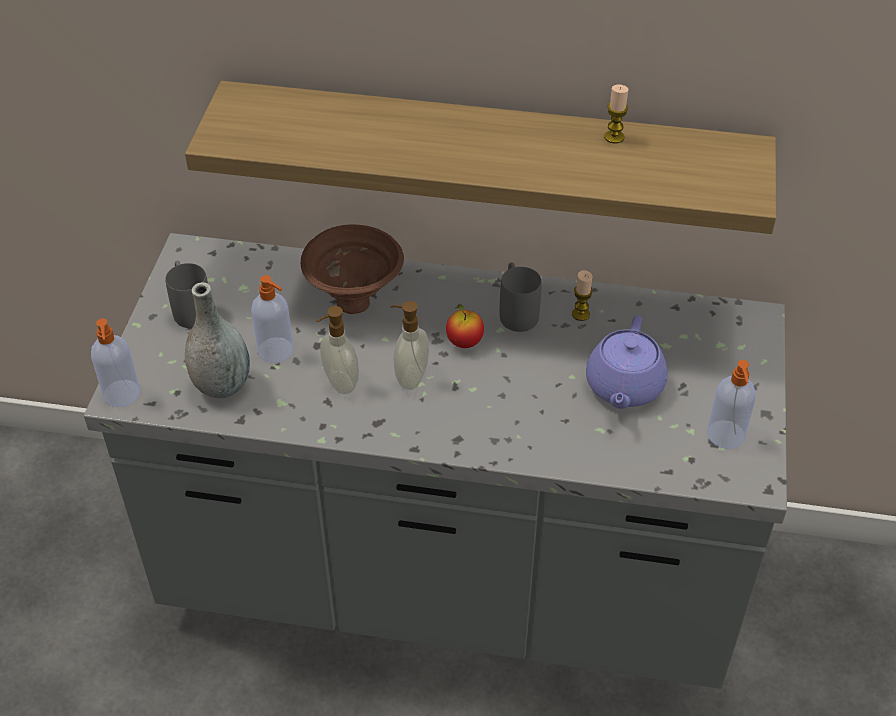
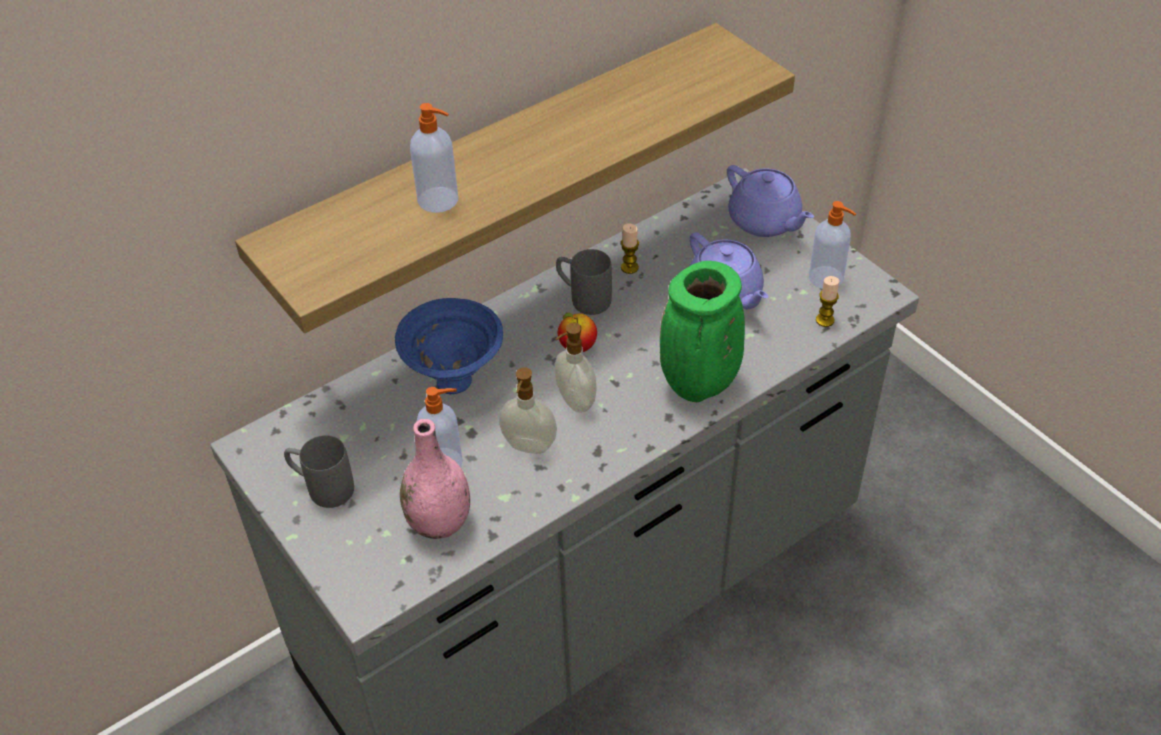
camera: 45 degrees left, 0 degrees up
(122, 394) = (363, 599): soap dispenser -> soap dispenser (439, 200)
(222, 386) = (439, 523): grey vase -> pink vase
(356, 302) = (454, 379): brown bowl -> blue bowl
(509, 436) = (699, 386): none -> green vase
(614, 137) = (616, 87): candle -> candle (825, 320)
(738, 356) = (765, 222): none -> purple teapot

